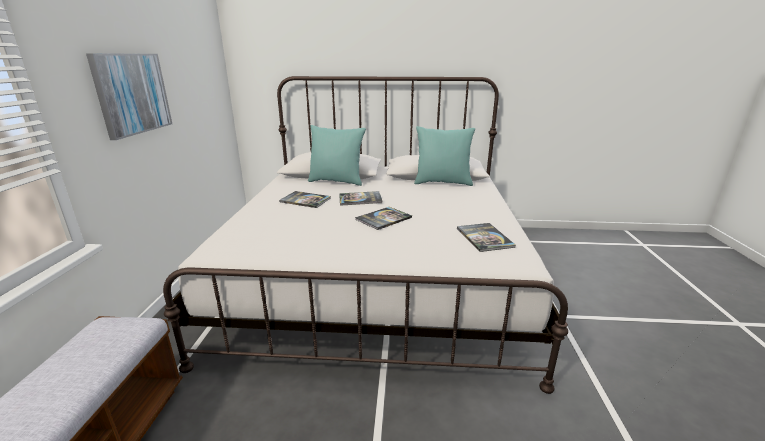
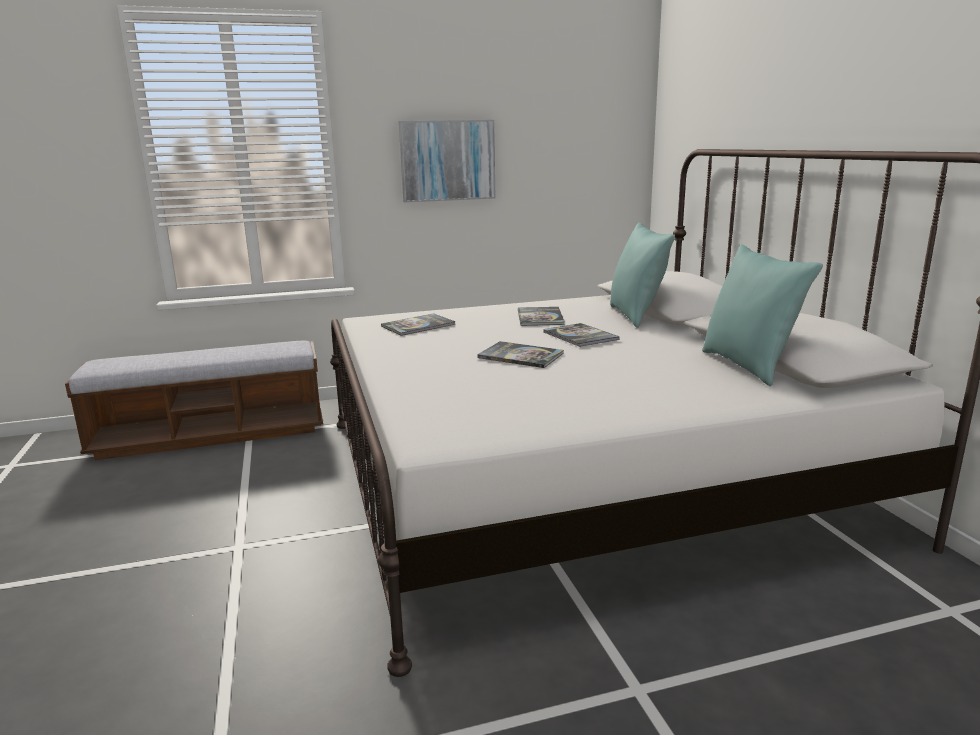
camera: 70 degrees right, 5 degrees down
(484, 238) = (511, 414): book -> book (418, 326)

